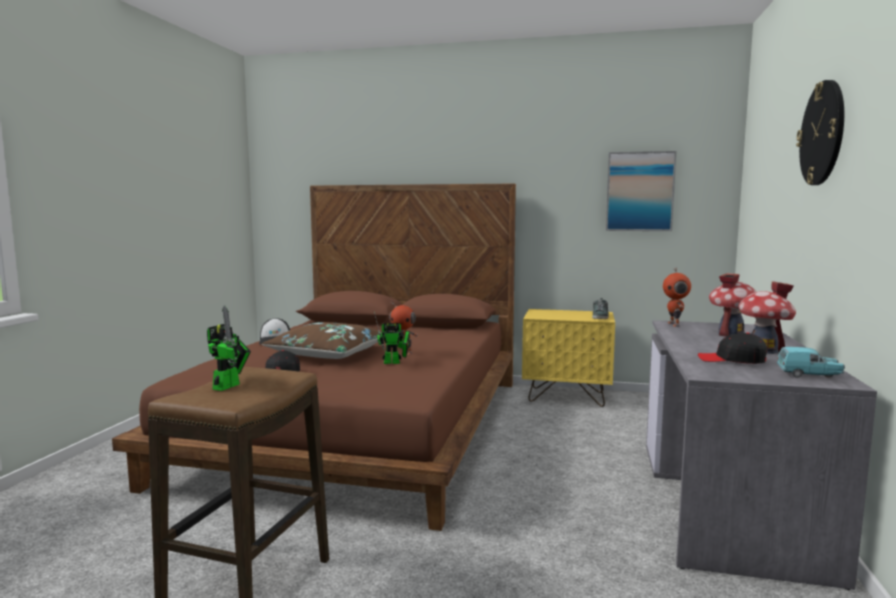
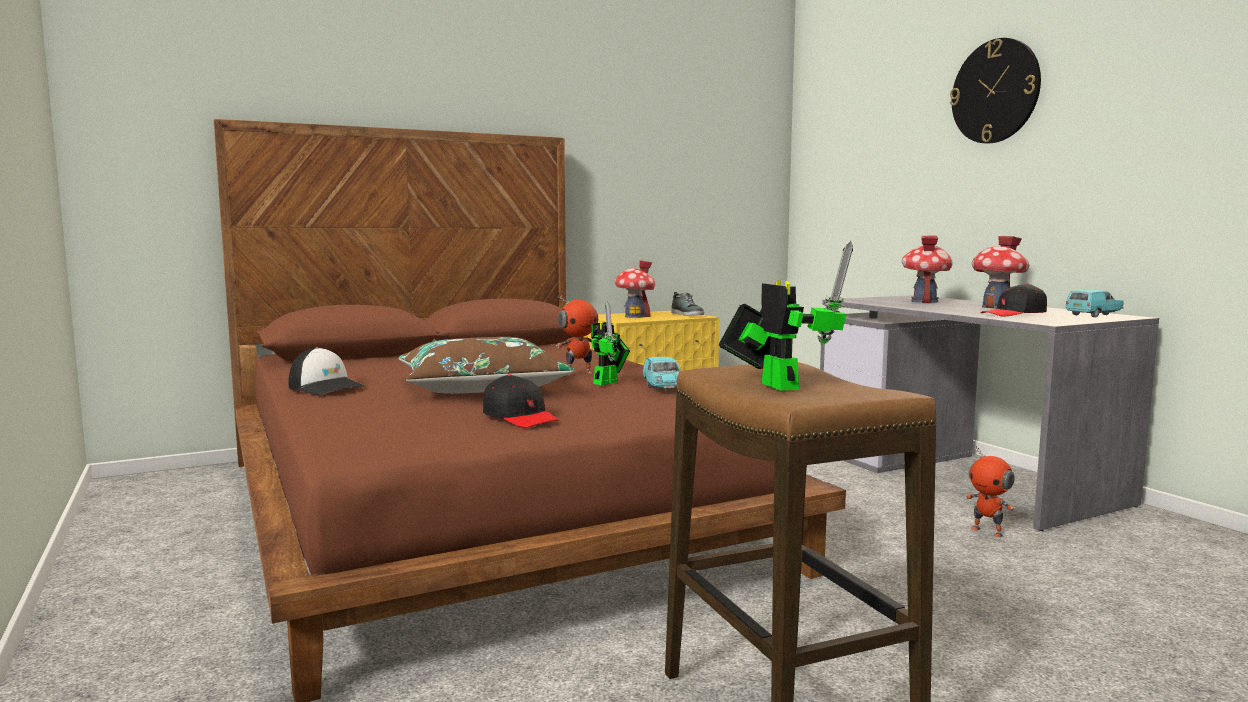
camera: 40 degrees left, 0 degrees up
(406, 373) = (663, 388): none -> turquoise toy car
(557, 314) = (635, 316): none -> toy house
(639, 191) = (699, 158): picture -> none
(675, 324) = (856, 300): toy robot -> toy robot (987, 531)

